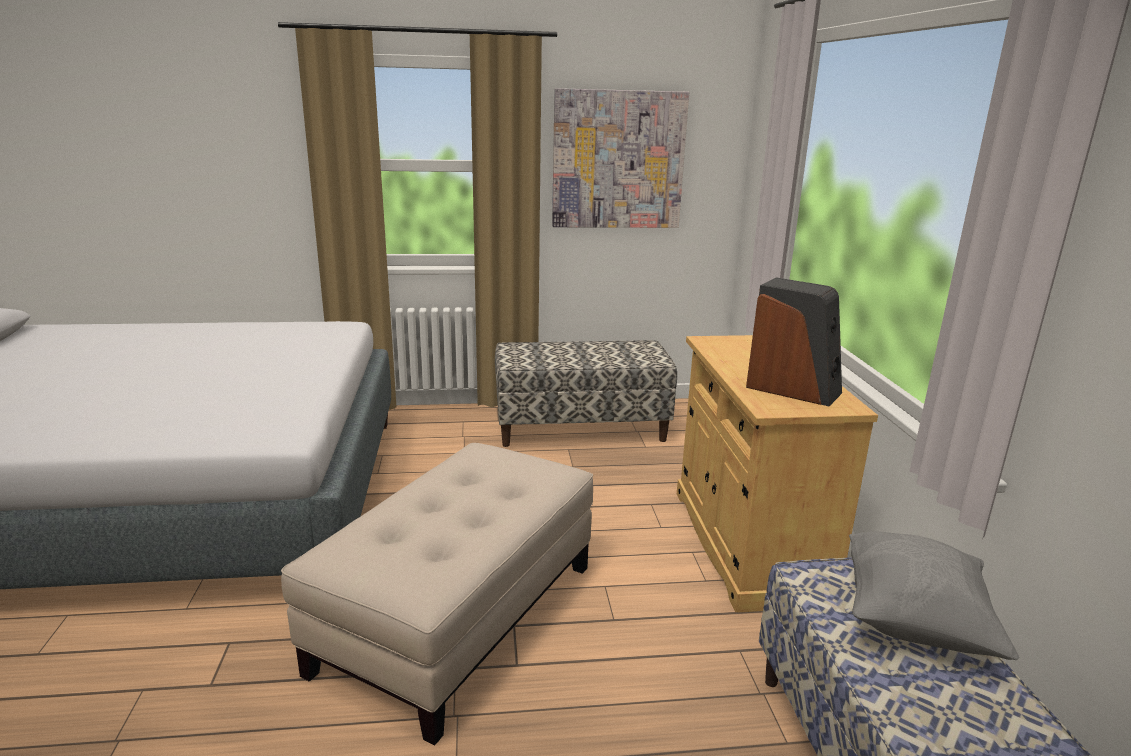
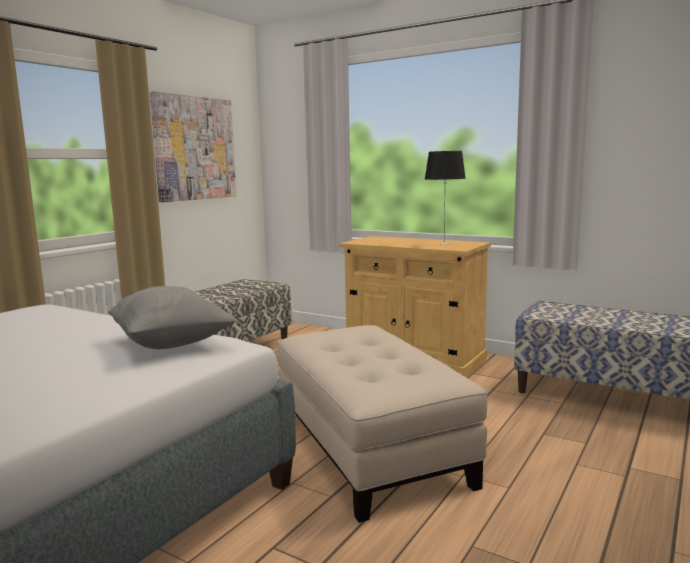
camera: 50 degrees left, 10 degrees down
(793, 389) = (443, 244): speaker -> table lamp
(914, 621) = (584, 311): grey pillow -> grey pillow (171, 344)

